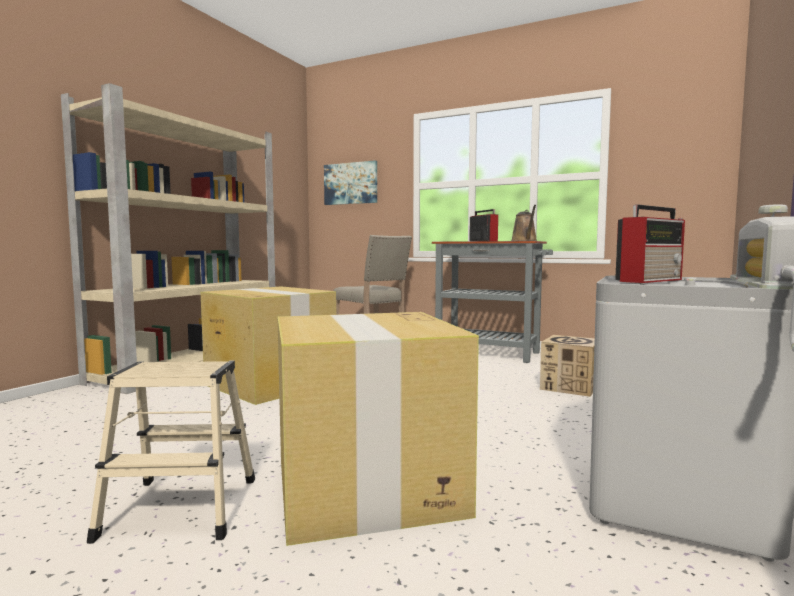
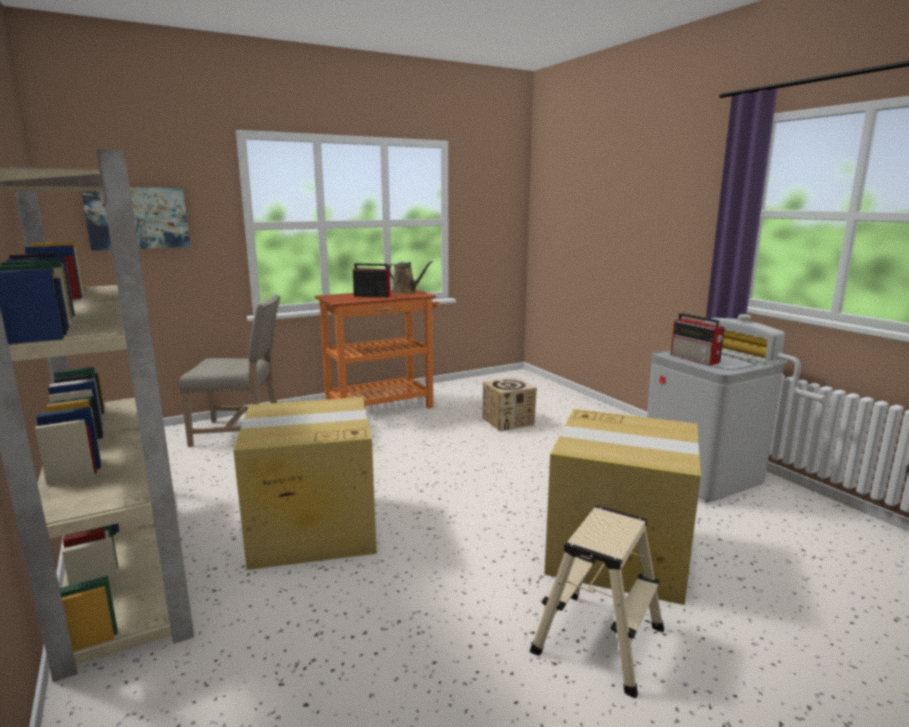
camera: 55 degrees left, 10 degrees up
(489, 353) = (381, 407): grey cart -> orange cart
(651, 280) = (695, 359): radio -> radio turned 150 degrees clockwise

